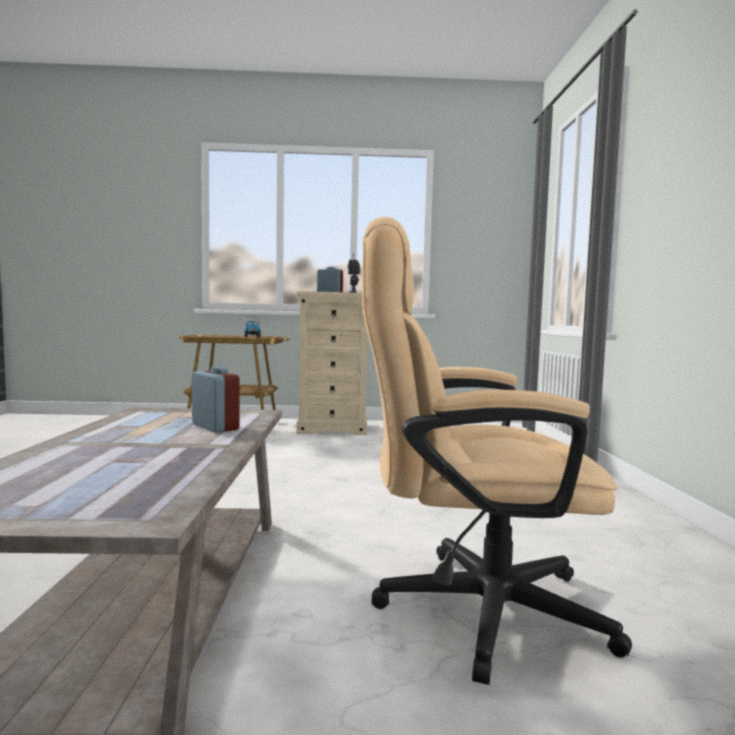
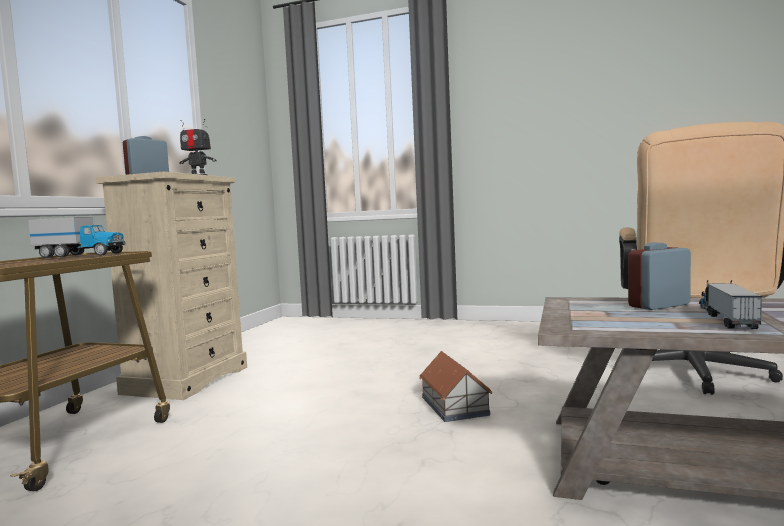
camera: 70 degrees left, 0 degrees up
(142, 435) = (725, 318): none -> toy truck
(303, 490) = (454, 405): none -> toy house

